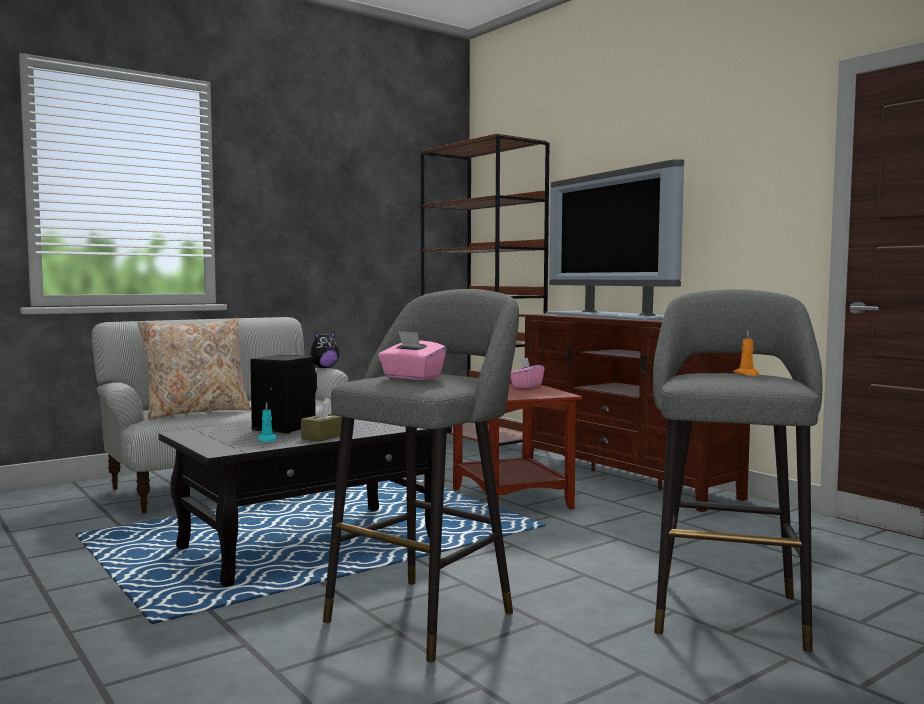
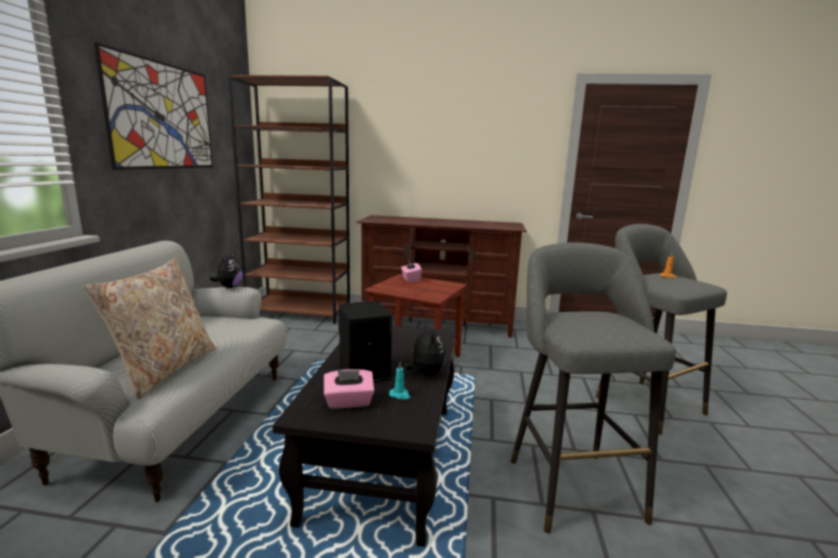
camera: 45 degrees left, 10 degrees up
(325, 198) = (163, 116): none -> picture
(325, 436) = (425, 373): brown tissue box -> plush toy
(411, 377) = (607, 326): pink tissue box -> pink tissue box (349, 402)
(612, 316) = (426, 220): television -> none

